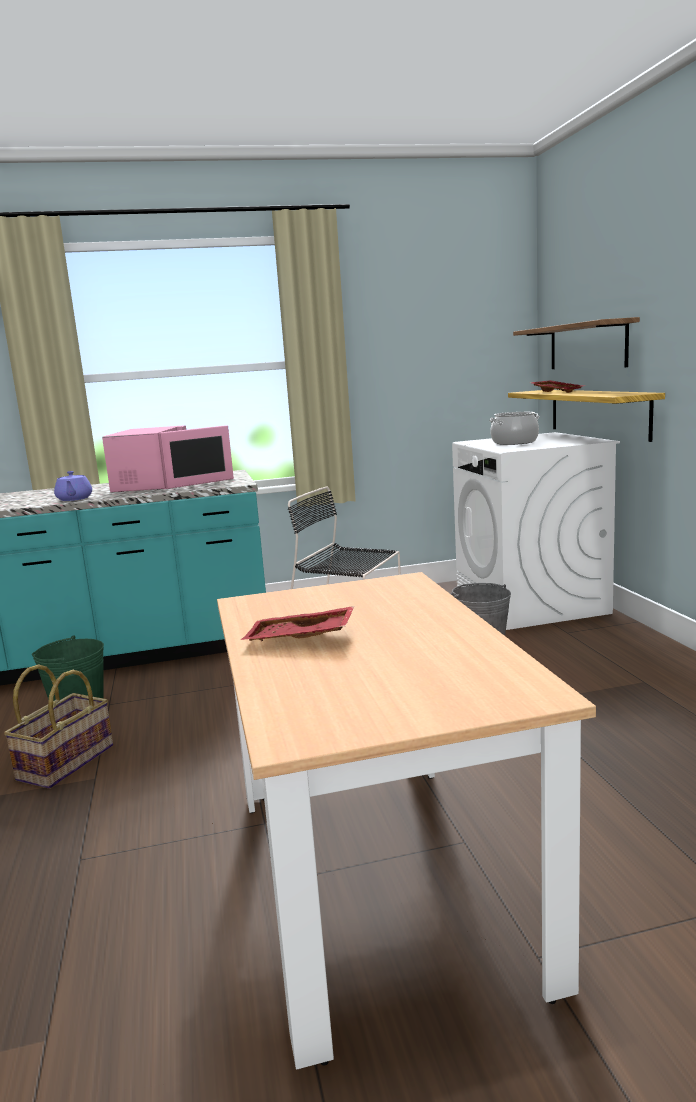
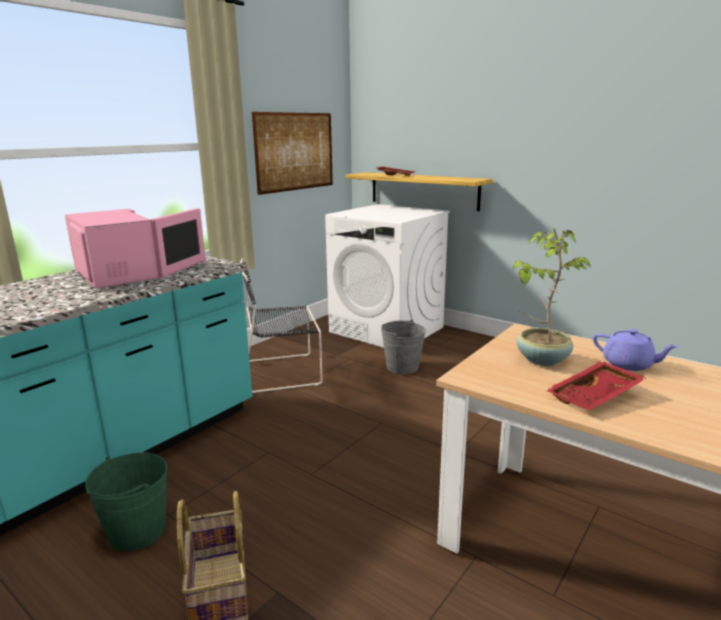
camera: 40 degrees left, 5 degrees up
(74, 499) = (67, 302): purple teapot -> purple teapot (629, 364)
(346, 603) = (541, 359): none -> potted plant
(435, 365) = (295, 151): none -> picture
(514, 442) = (380, 213): cooking pot -> none
(587, 346) = (411, 142): shelf -> none

